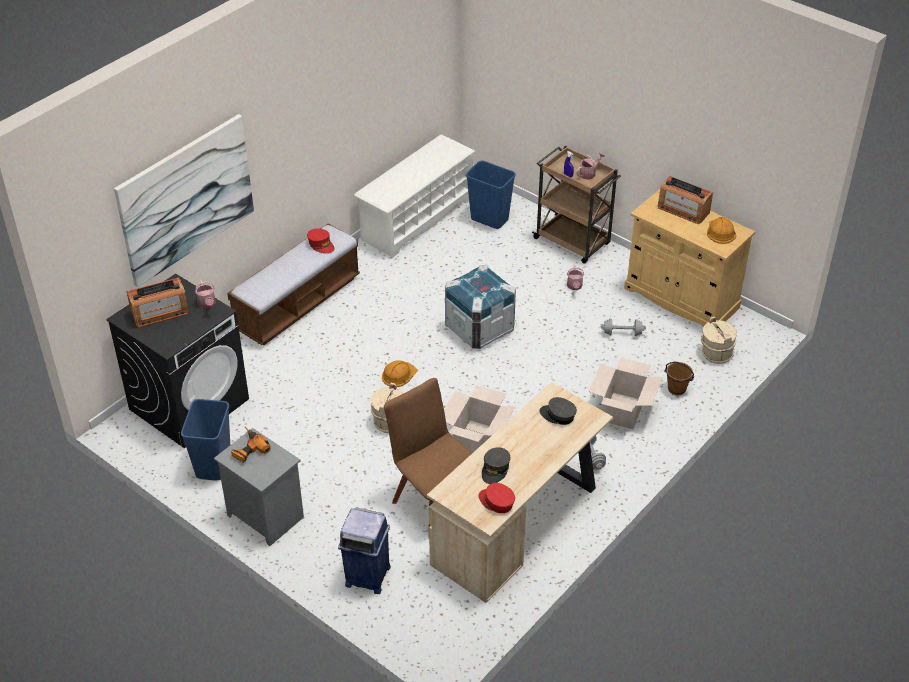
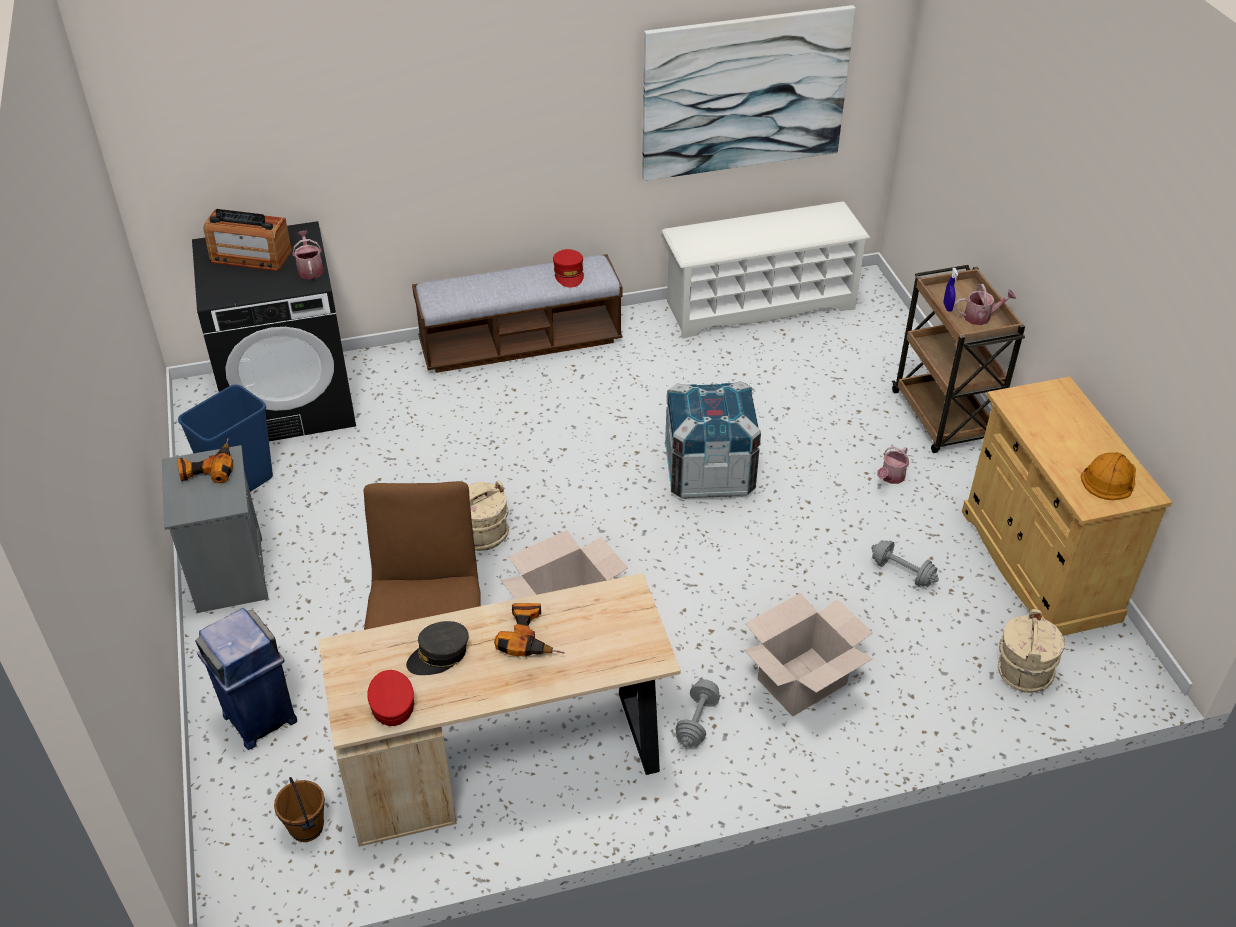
camera: 35 degrees right, 0 degrees up
(186, 199) = (347, 122): picture -> picture (745, 93)
(207, 304) = (310, 269): watering can -> watering can turned 150 degrees clockwise
(398, 374) = (552, 481): orange hard hat -> none
(490, 219) = (854, 343): blue trash can -> none
(529, 438) = (530, 636): none -> power drill
(558, 415) = (602, 626): grey cap -> none
(676, 389) = (911, 693): brown bucket -> brown bucket (306, 828)
(683, 210) = (1076, 421): radio -> none

